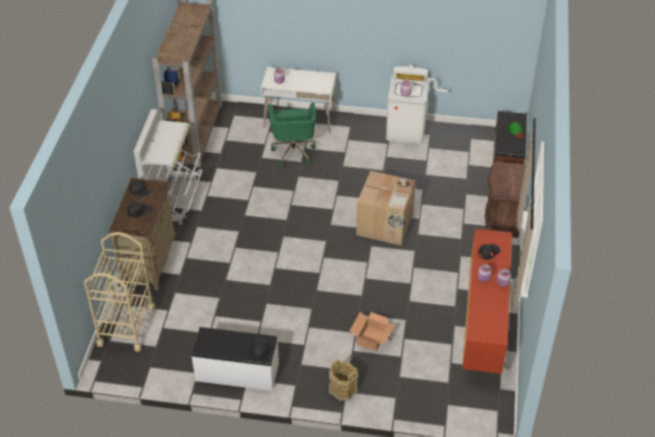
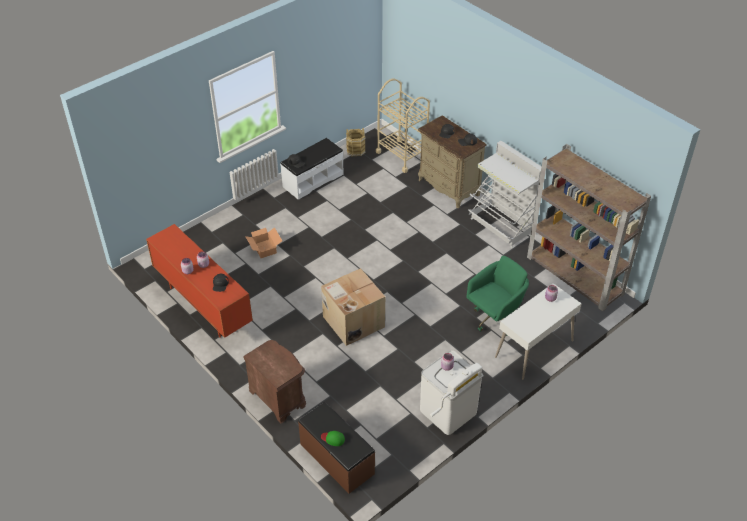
camera: 130 degrees right, 0 degrees up
(293, 151) = (494, 320): green office chair -> green office chair turned 105 degrees clockwise
(342, 389) = (246, 214): brown bucket -> brown bucket (355, 150)

